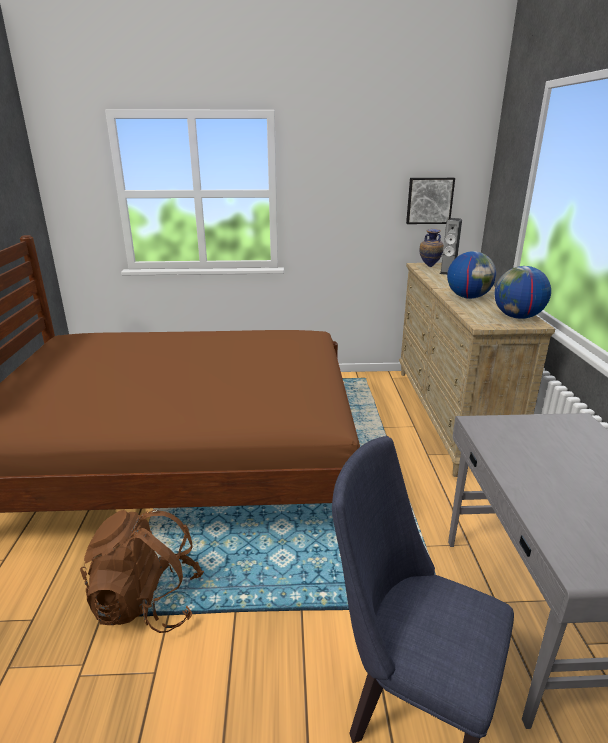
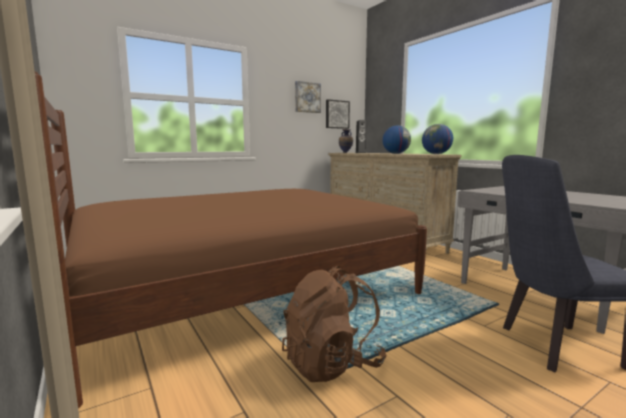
camera: 30 degrees left, 15 degrees down
(374, 177) = (307, 97): none -> picture

